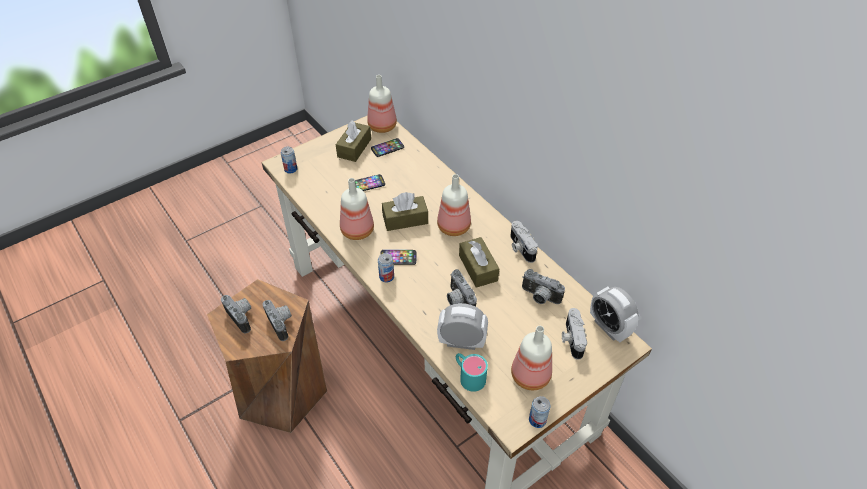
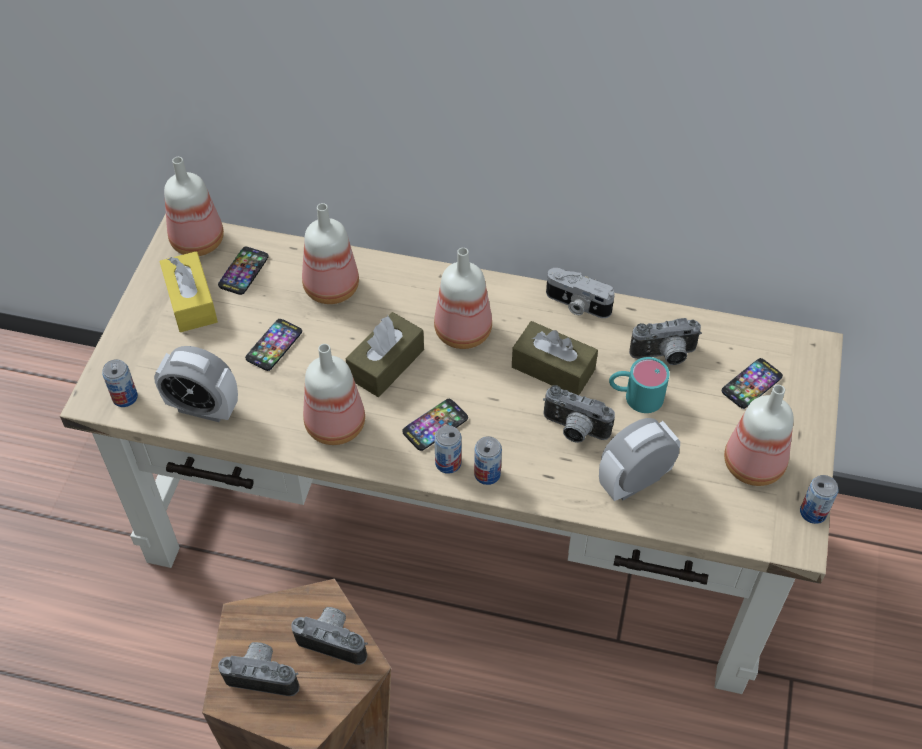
camera: 40 degrees left, 5 degrees up
(354, 148) = (191, 301): brown tissue box -> yellow tissue box
(398, 292) = (487, 474): none -> can
(415, 175) = (331, 289): none -> bottle
(468, 376) = (686, 518): turquoise mug -> turquoise mug (635, 396)
(571, 339) = (751, 384): camera -> phone
(608, 327) = (776, 340): alarm clock -> alarm clock (203, 408)

